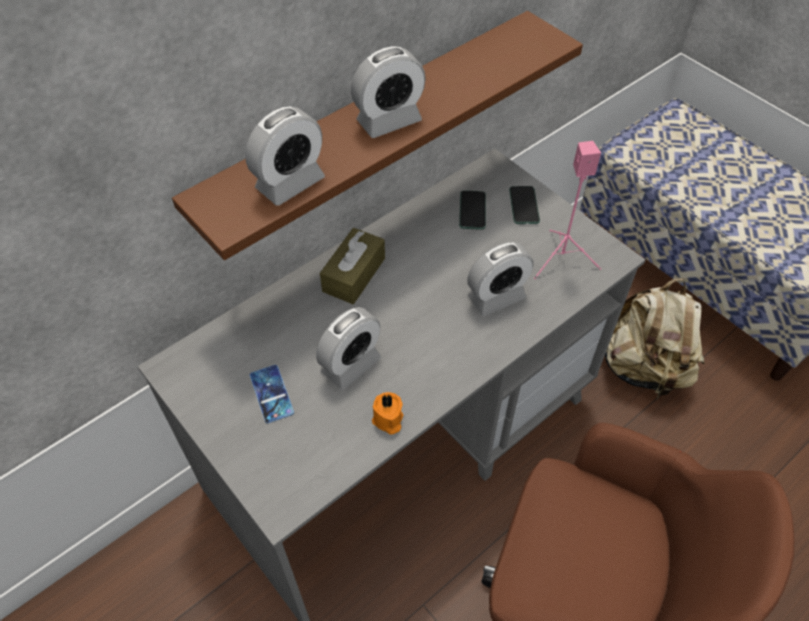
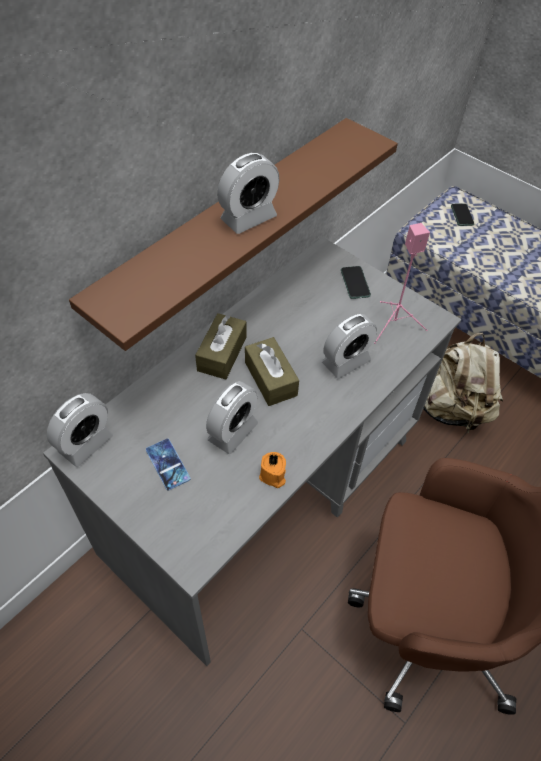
camera: 10 degrees left, 0 degrees up
(290, 183) = (173, 278): alarm clock -> alarm clock (86, 444)
(405, 308) = (270, 379): none -> brown tissue box
(472, 211) = (313, 290): phone -> phone (462, 215)

